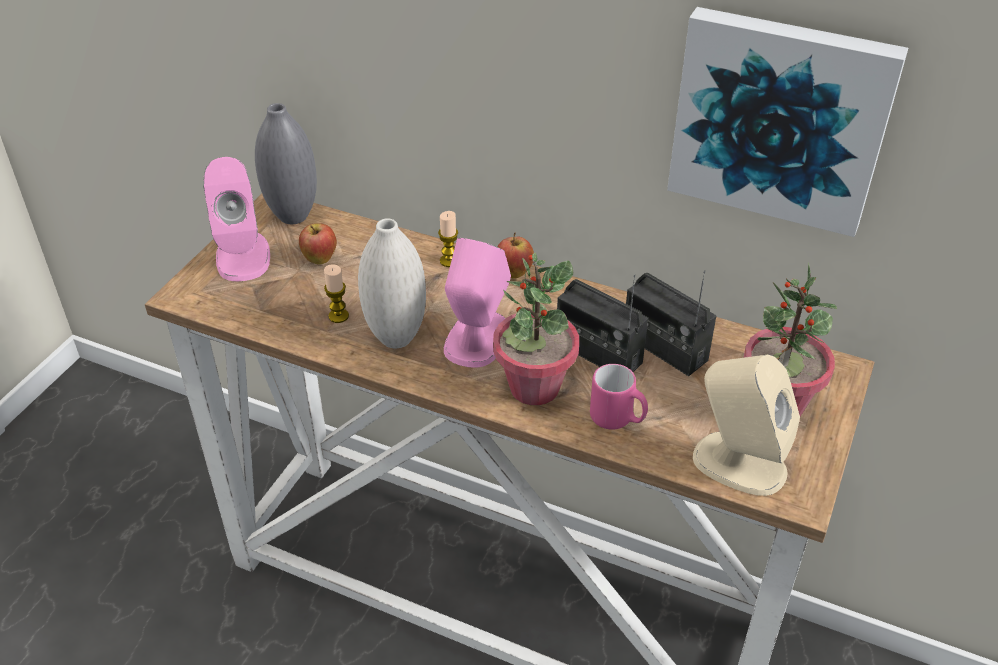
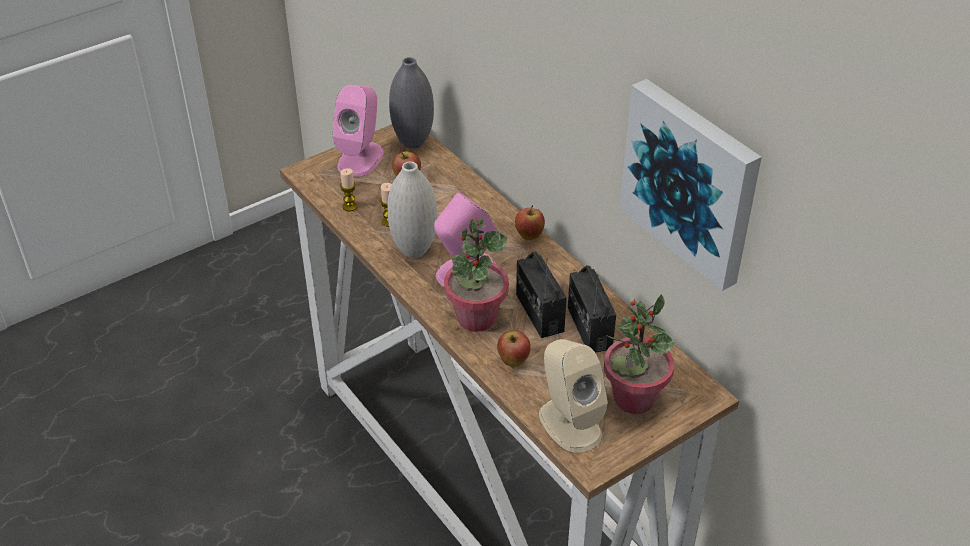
camera: 30 degrees right, 0 degrees up
(449, 261) = (491, 211): candle -> candle (350, 206)
(617, 419) = (513, 361): pink mug -> apple

